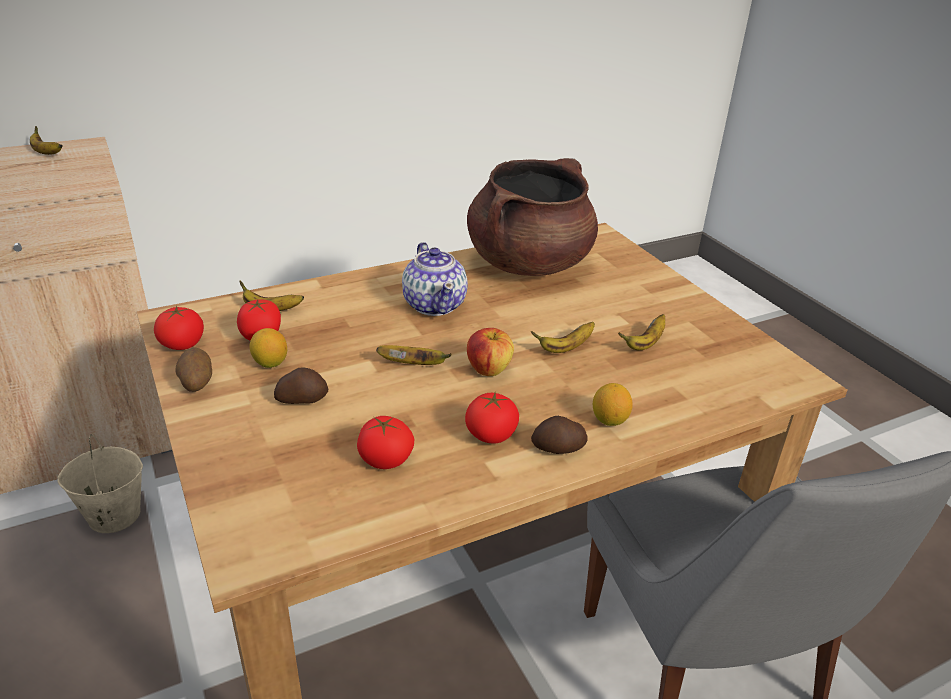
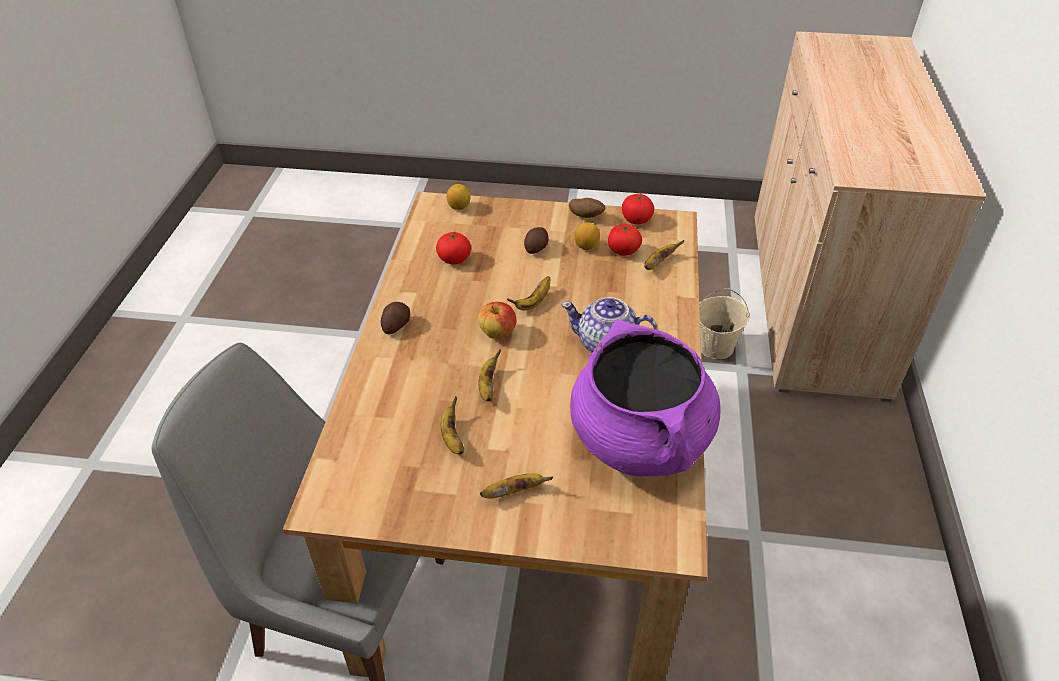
camera: 125 degrees right, 10 degrees up
(46, 153) = (939, 164): banana -> banana (514, 492)
(491, 435) = (434, 304): tomato -> none
(529, 264) = (640, 440): brown cooking pot -> purple cooking pot
(609, 420) = (395, 361): lemon -> lemon (459, 207)

